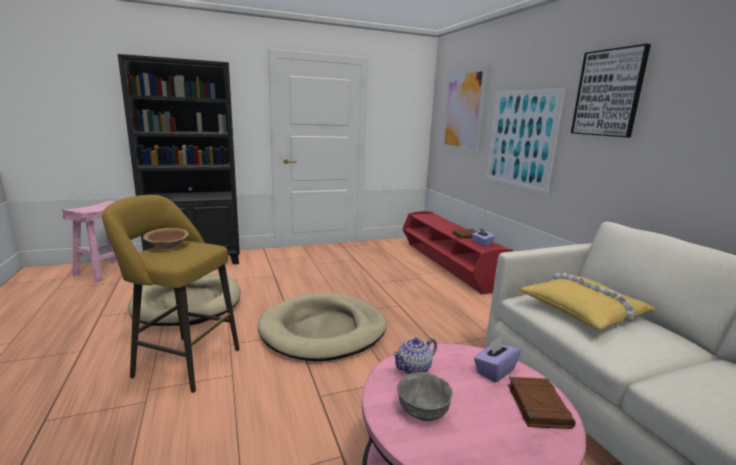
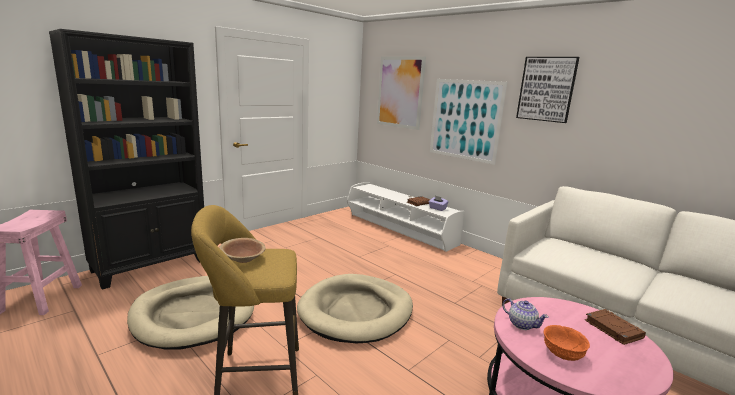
camera: 25 degrees left, 0 degrees up
(414, 368) = (521, 324): teapot -> teapot turned 75 degrees counterclockwise
(423, 410) = (562, 353): grey bowl -> orange bowl
(447, 265) = (399, 230): red tv stand -> white tv stand
(494, 371) = (566, 312): purple tissue box -> none
(583, 309) = (575, 254): yellow pillow -> none

